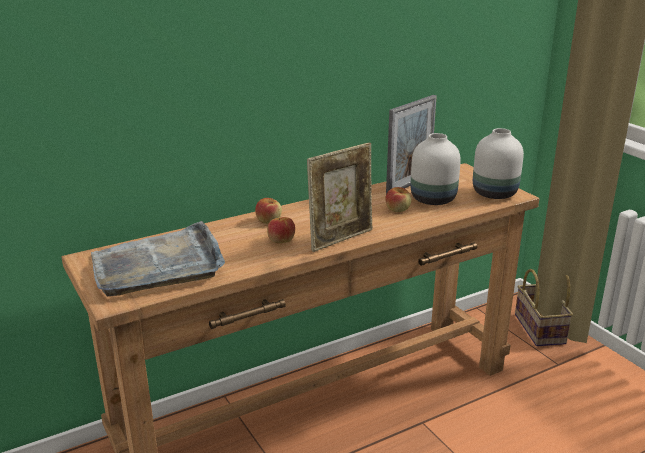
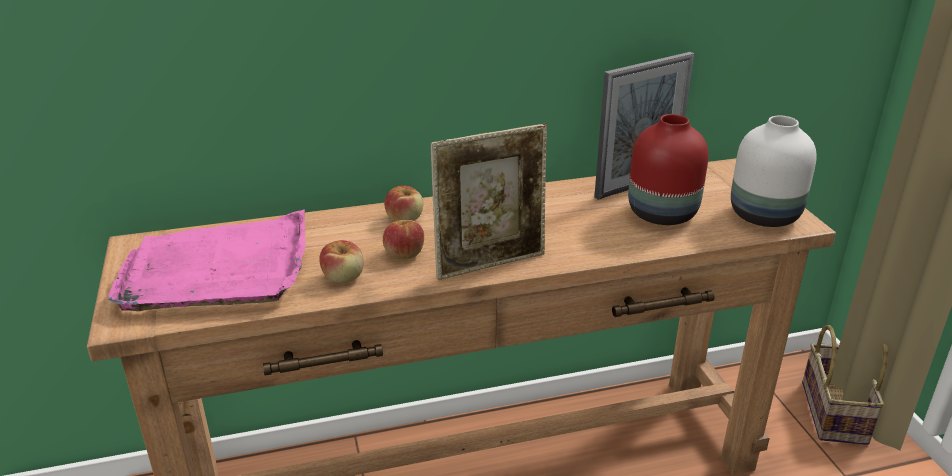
camera: 15 degrees right, 5 degrees up
(158, 265) = (218, 269): grey tray -> pink tray
(398, 209) = (600, 224): apple -> apple (343, 277)
(431, 199) = (660, 213): white vase -> red vase

